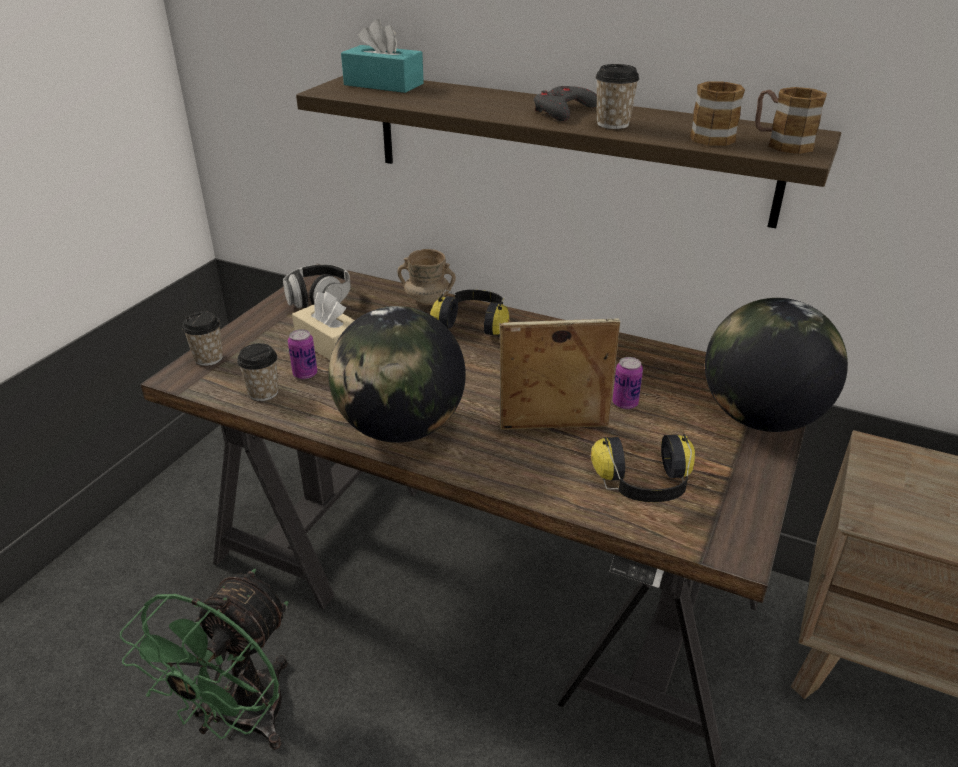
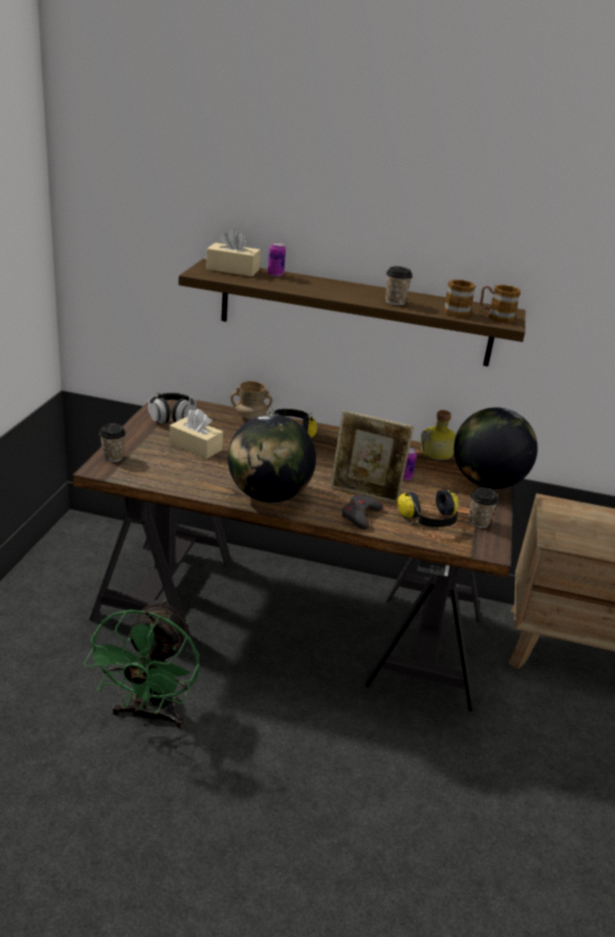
camera: 15 degrees left, 5 degrees down
(263, 393) = (165, 477): cup -> cup (478, 522)
(305, 374) = (188, 465): can -> can (275, 275)
(383, 84) = (232, 269): turquoise tissue box -> beige tissue box
(553, 430) = (365, 493): picture frame -> picture frame turned 150 degrees counterclockwise
(563, 111) = (361, 292): grey game controller -> grey game controller (360, 515)
(691, 363) = (437, 453): none -> bottle

